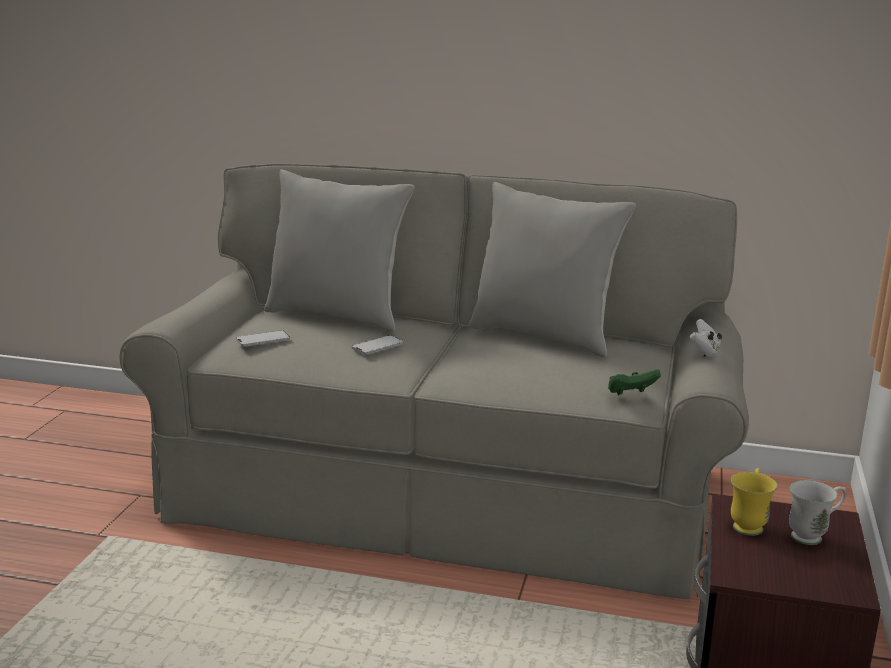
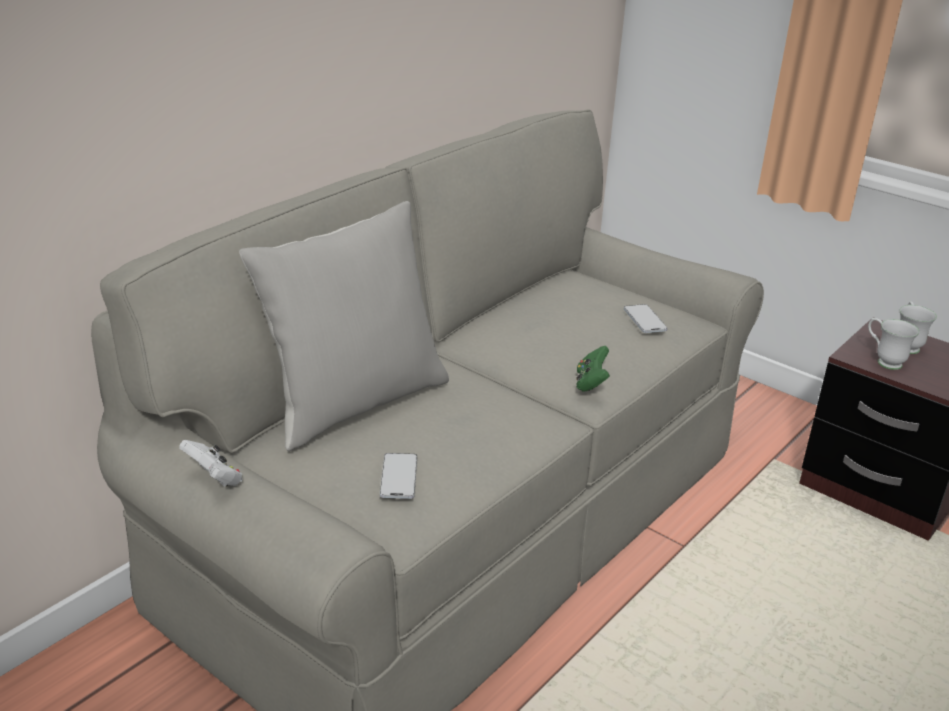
camera: 65 degrees left, 10 degrees up
(378, 346) = (483, 404): phone -> phone (644, 320)
(544, 336) = (525, 308): grey pillow -> none
(630, 394) = (687, 317): green game controller -> green game controller (591, 383)
(704, 352) = (659, 255): white game controller -> white game controller (215, 479)
(748, 524) = (883, 361): yellow mug -> white mug

